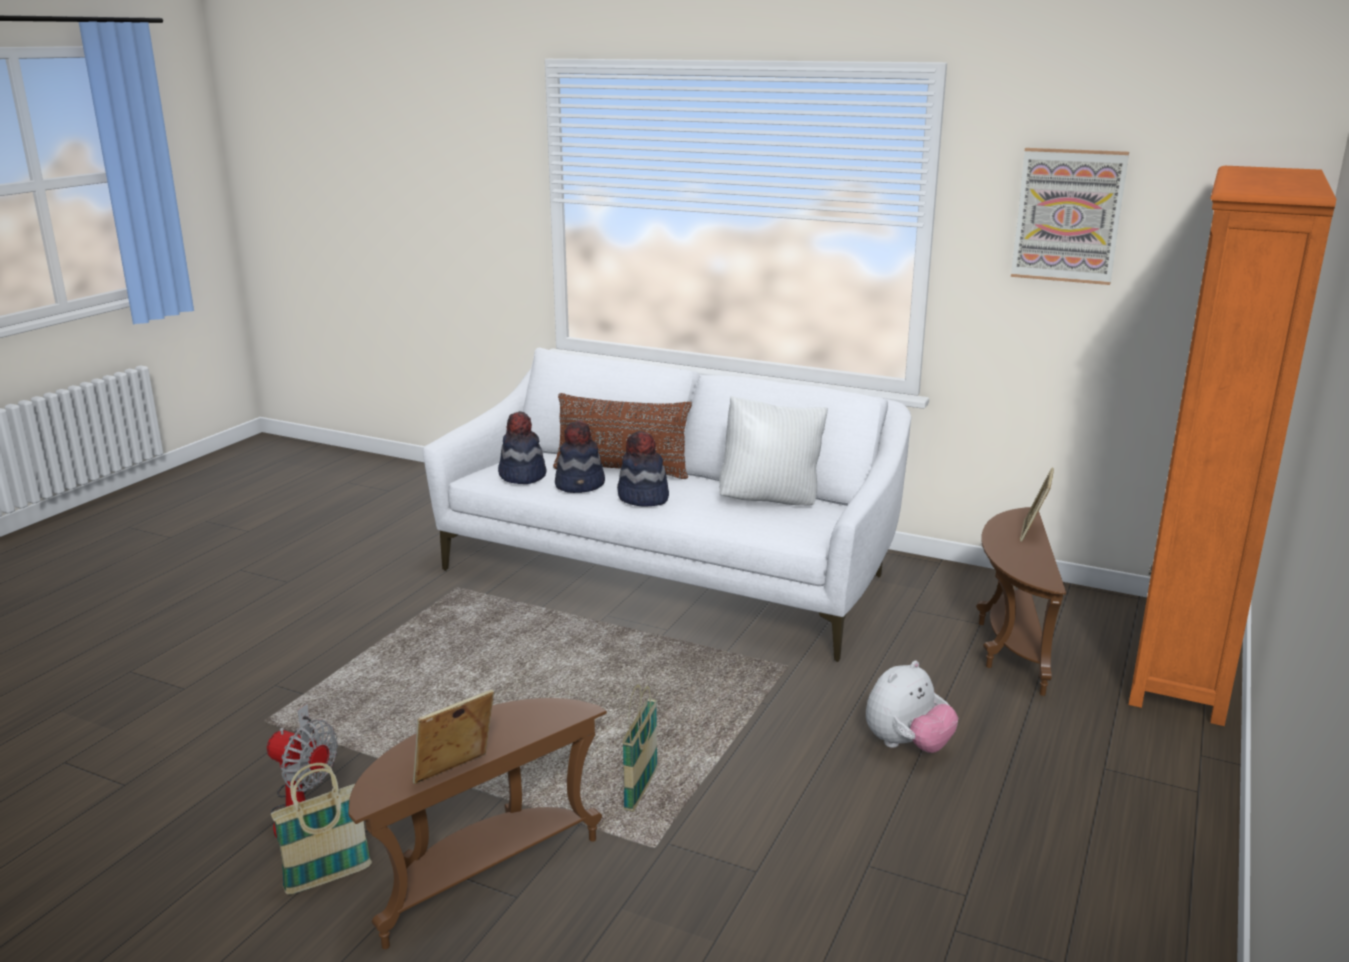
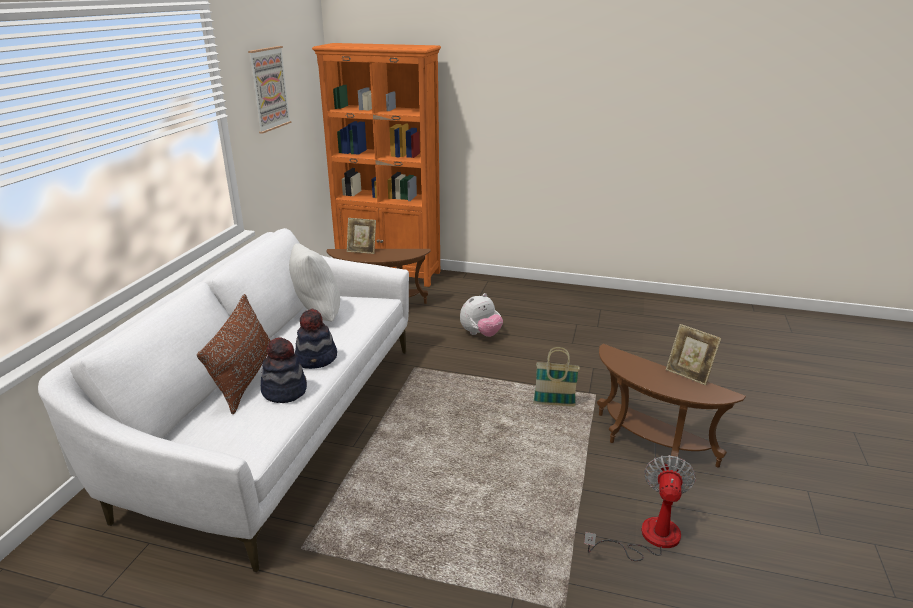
camera: 100 degrees left, 5 degrees up
(328, 878) = (692, 504): basket -> none
(522, 476) = (255, 427): hat -> none
(907, 745) = (480, 334): plush toy -> plush toy turned 105 degrees clockwise

